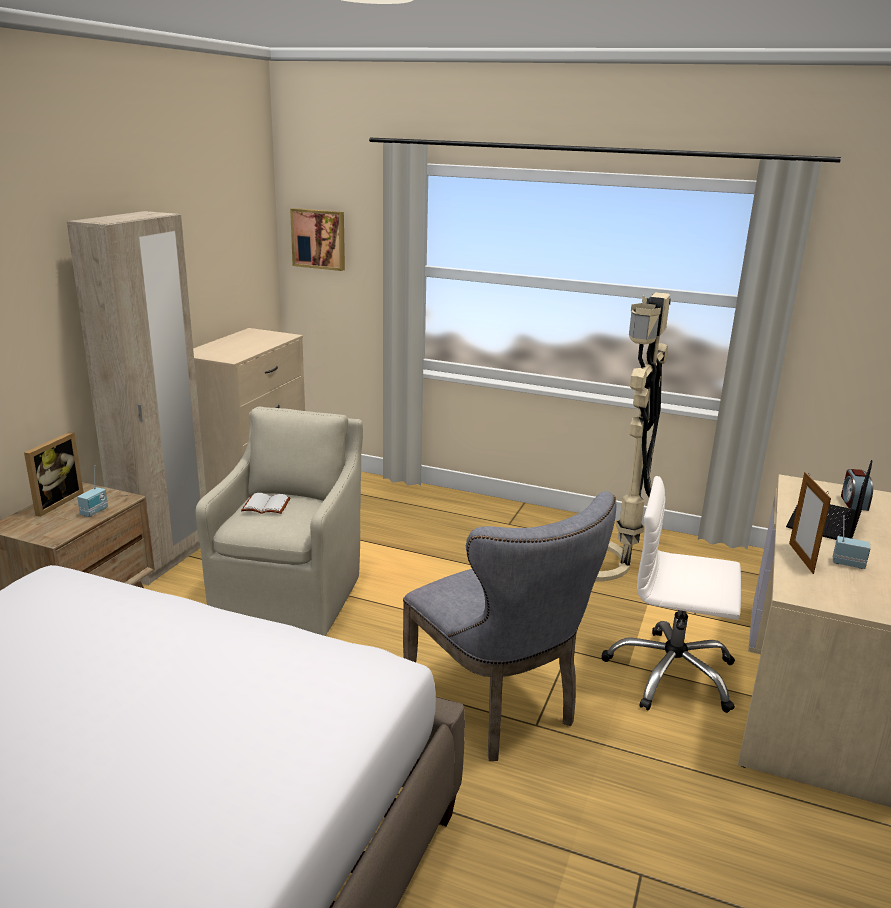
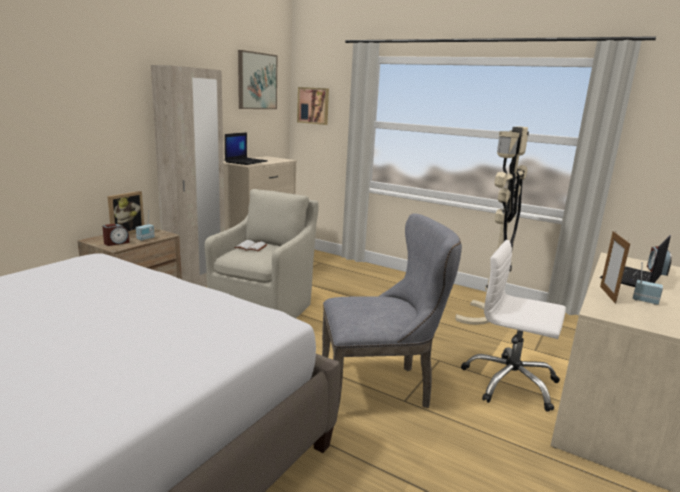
camera: 10 degrees right, 5 degrees down
(50, 527) = (116, 243): none -> alarm clock
(224, 349) = (246, 161): none -> laptop
(226, 209) = (257, 81): none -> picture
(499, 708) = (381, 387): grey chair -> grey chair turned 75 degrees counterclockwise

